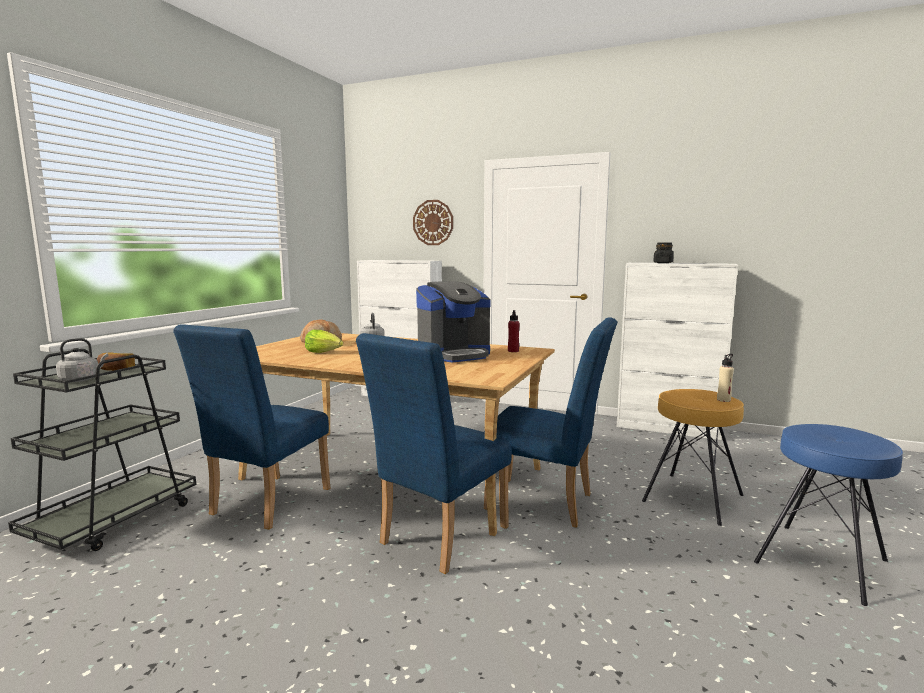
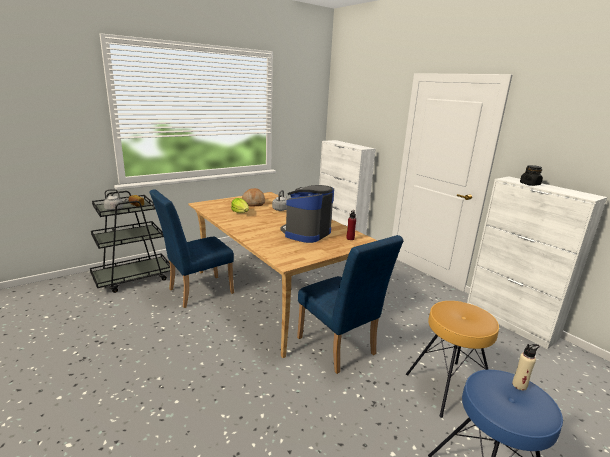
camera: 30 degrees right, 10 degrees up
(433, 222) = (375, 118): wall clock -> none
(437, 538) = (252, 346): blue chair -> none
(454, 355) = (306, 233): coffee machine -> coffee machine turned 120 degrees clockwise
(723, 400) = (477, 325): beige bottle -> beige bottle (519, 385)

